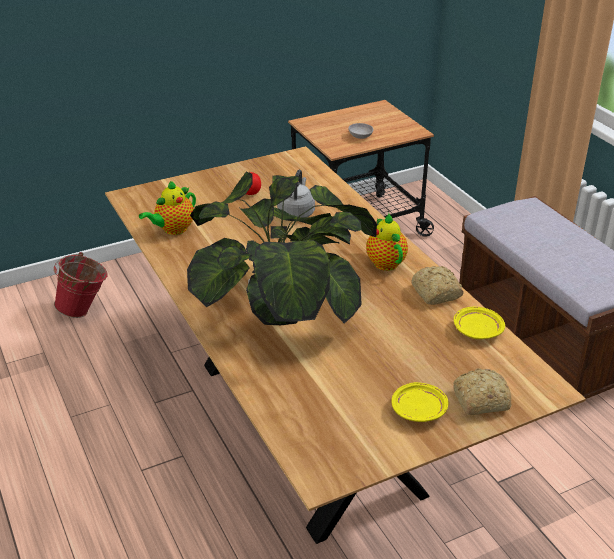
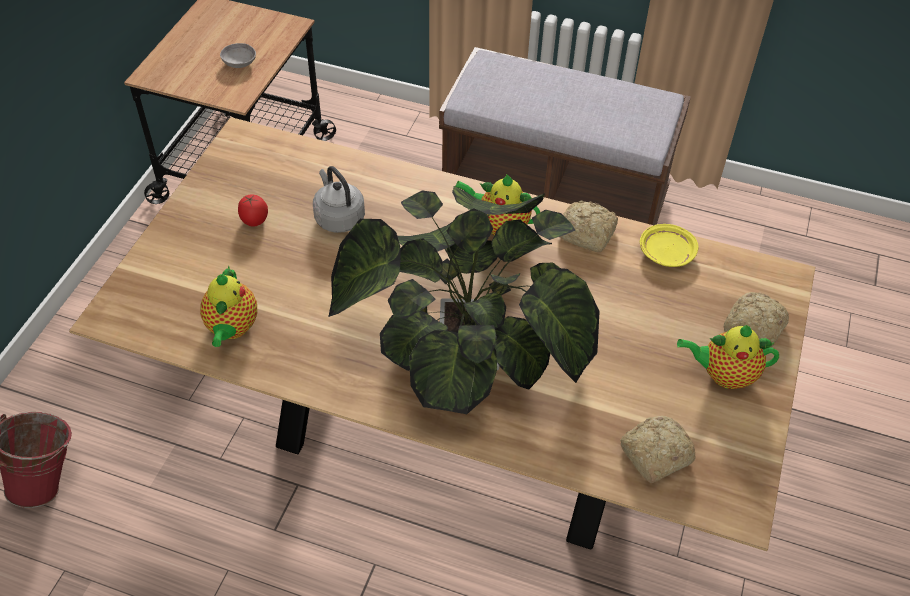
camera: 45 degrees left, 15 degrees up
(309, 416) = (653, 455): none -> bread
(419, 409) = (723, 375): yellow plate -> teapot

